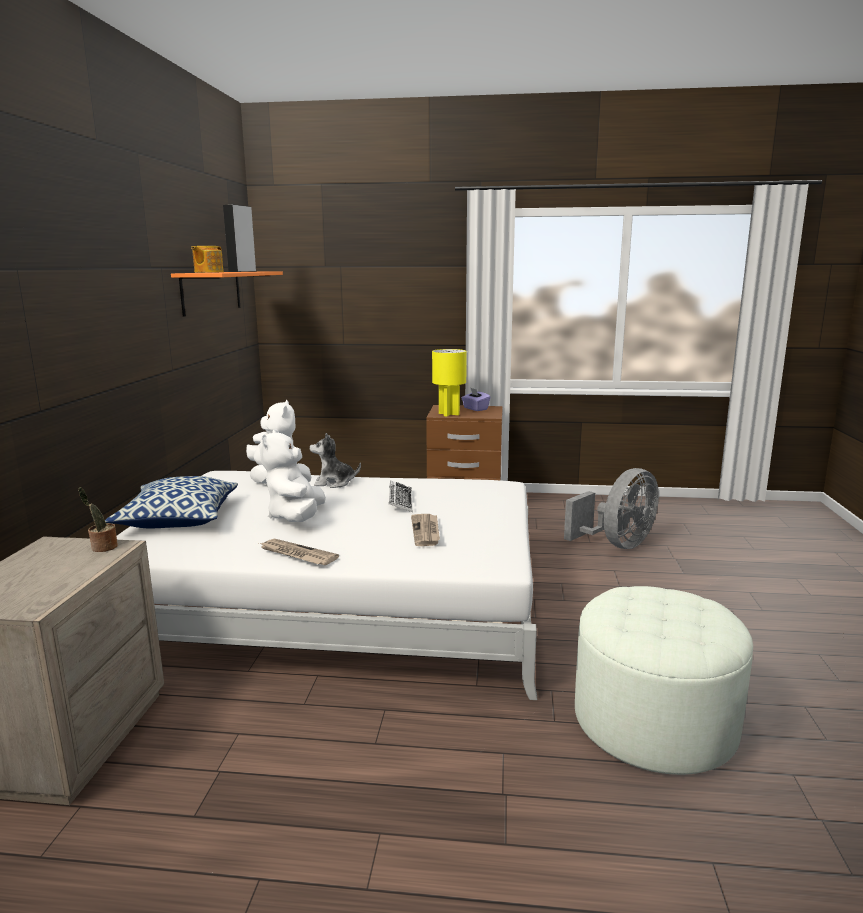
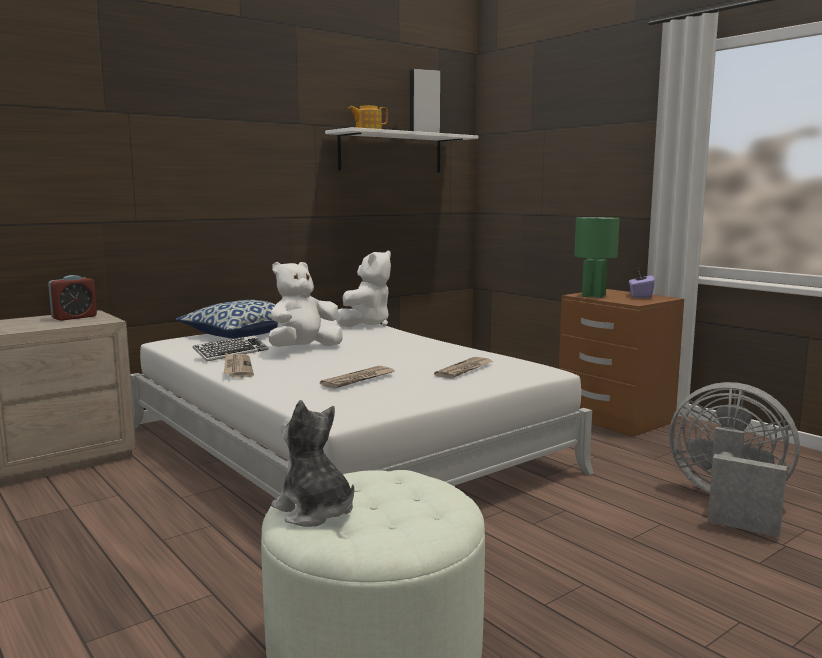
camera: 45 degrees right, 5 degrees down
(57, 555) = (74, 317): none -> alarm clock
(102, 547) = (99, 319): potted plant -> none
(211, 292) = (391, 153): orange shelf -> white shelf
(334, 483) = (400, 338): plush toy -> plush toy (315, 511)
(400, 500) = (407, 358): keyboard -> keyboard (231, 353)
(449, 414) = (593, 296): yellow table lamp -> green table lamp
(462, 499) = (465, 370): none -> newspaper
(617, 544) = (729, 504): grey fan -> grey fan turned 150 degrees counterclockwise

